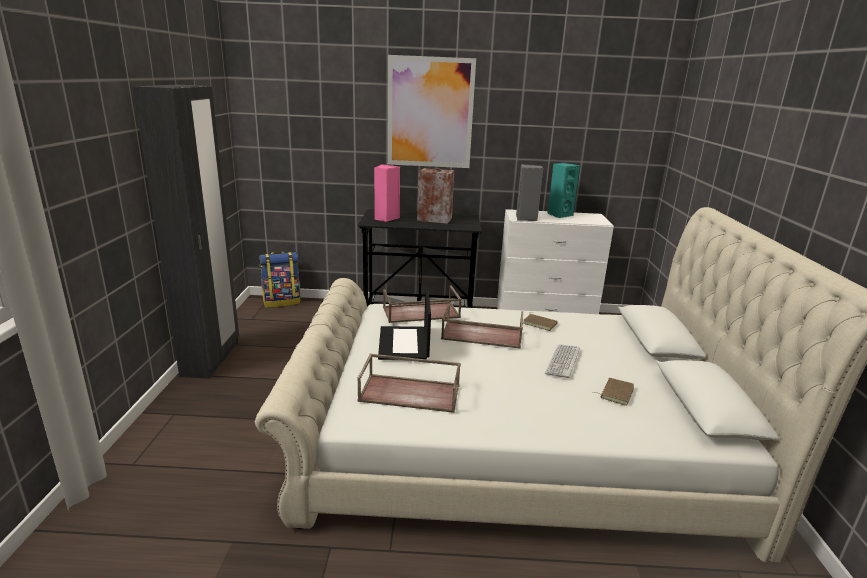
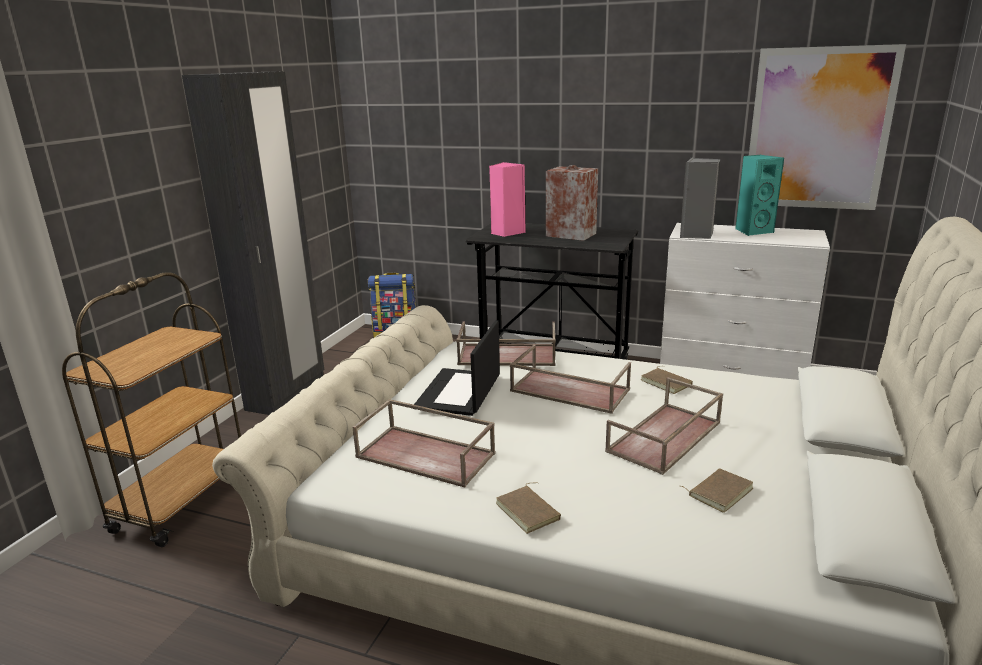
camera: 20 degrees right, 0 degrees up
(166, 462) = (183, 503): none -> brown cart
(430, 113) = (572, 92): picture -> picture (818, 129)
(509, 422) = (529, 511): none -> brown book
(562, 361) = (665, 438): keyboard -> brown tray

